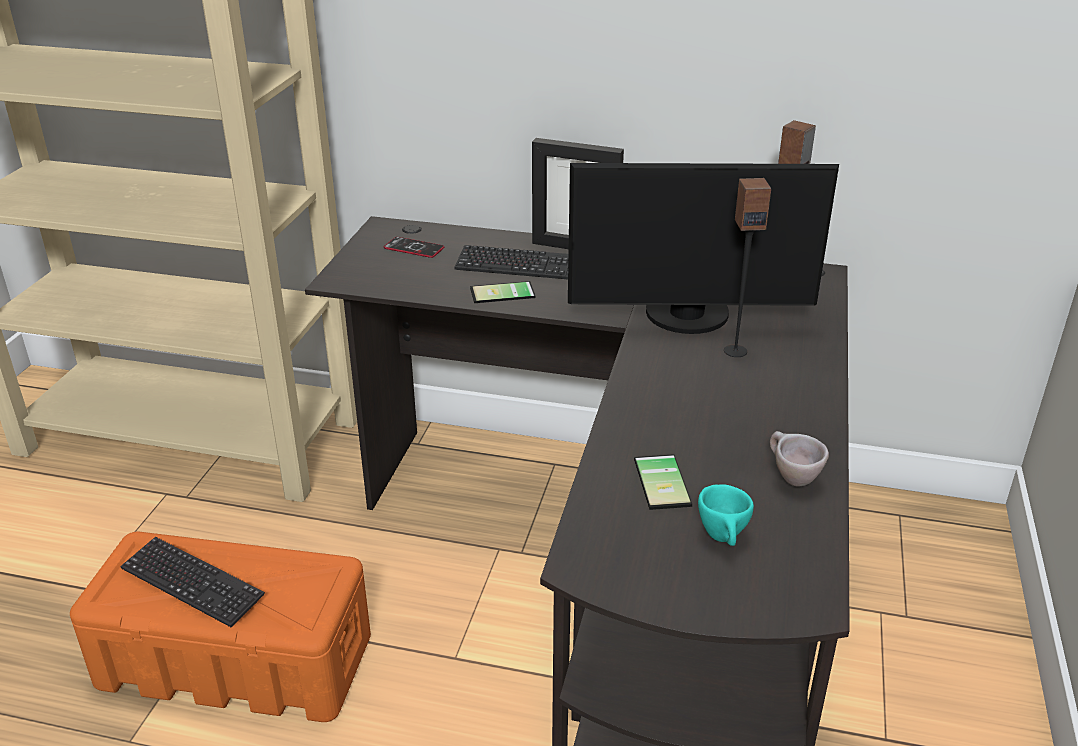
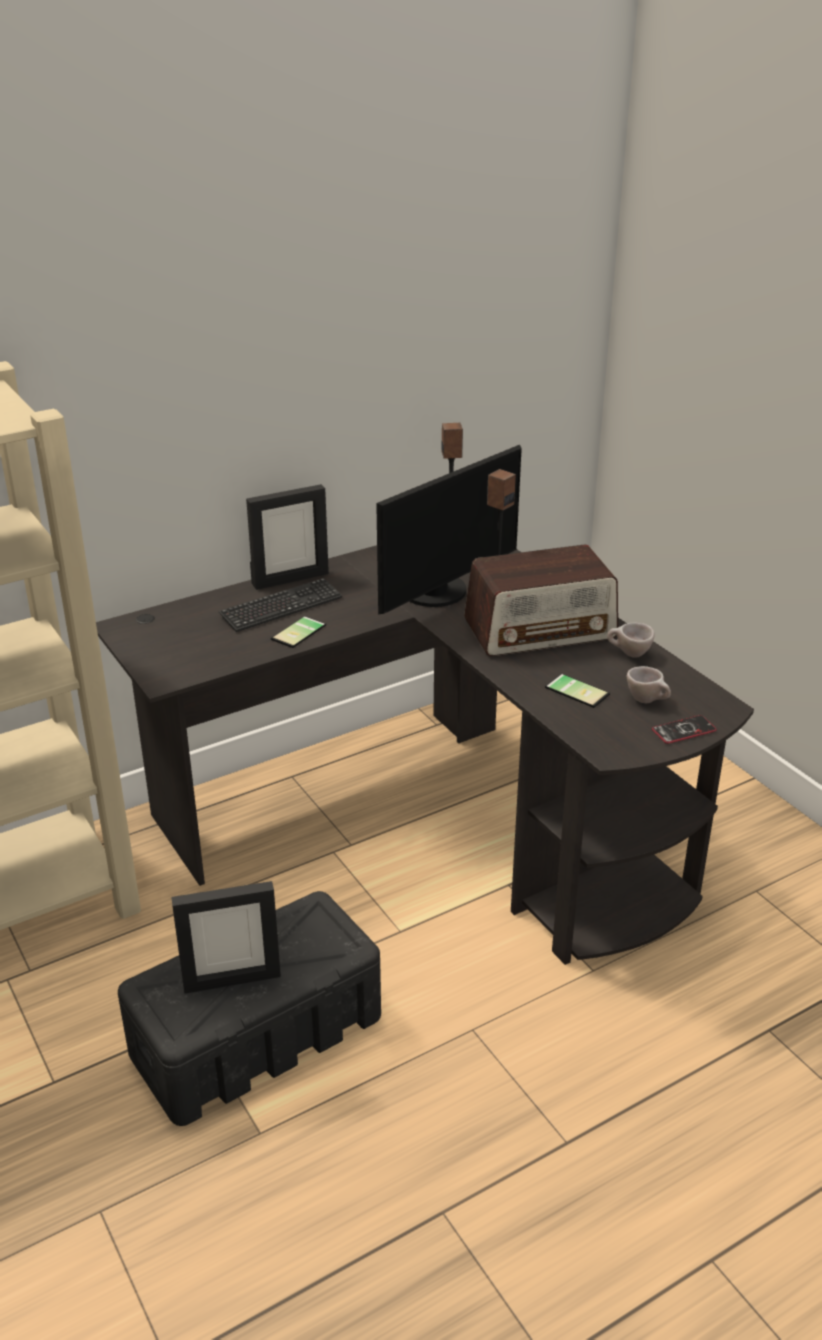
camera: 45 degrees left, 0 degrees up
(192, 583) = (232, 979): keyboard -> picture frame
(237, 661) = (259, 1035): orange storage box -> black storage box
(414, 248) = (176, 631): phone -> phone (683, 730)
(724, 539) = (648, 701): turquoise cup -> beige cup
(732, 401) = (541, 629): none -> radio

